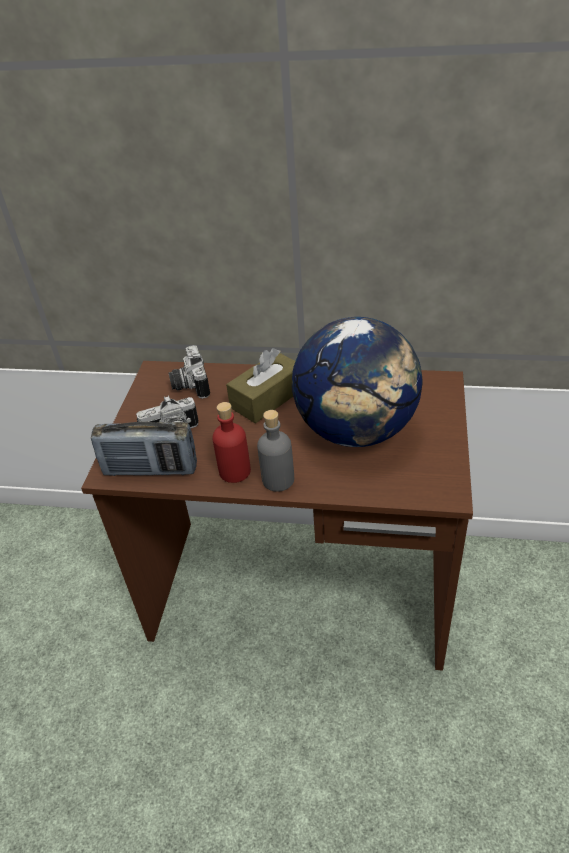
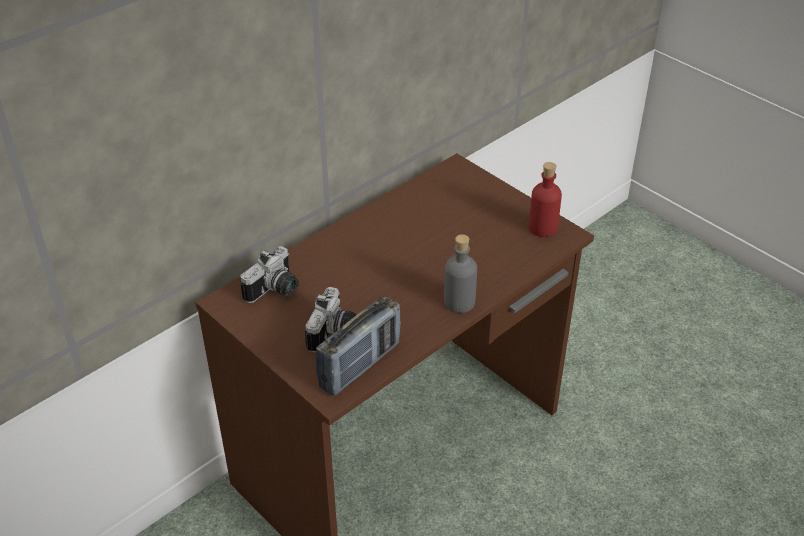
camera: 55 degrees left, 0 degrees up
(189, 384) = (275, 291): camera -> camera turned 75 degrees counterclockwise
(234, 471) = (422, 319): red bottle -> red bottle (542, 228)
(267, 398) = (357, 257): brown tissue box -> none
(357, 430) = (455, 235): globe -> none

